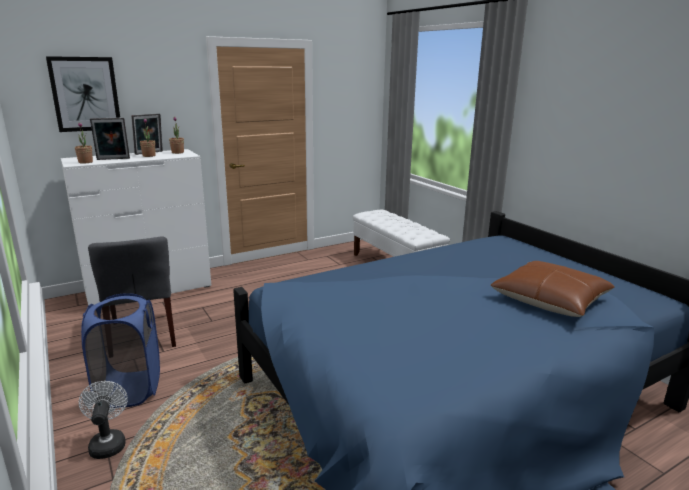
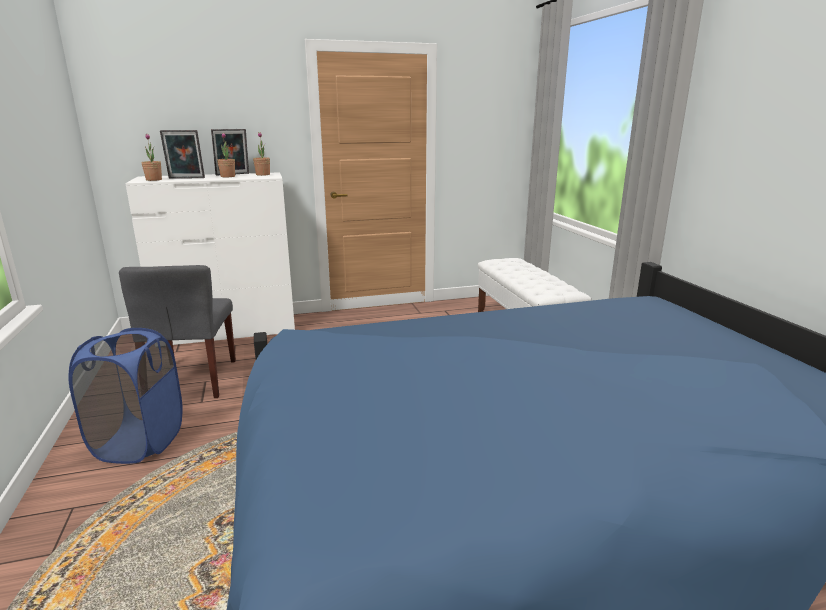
camera: 15 degrees right, 0 degrees up
(85, 94) = (165, 105): picture -> none
(108, 443) = (76, 505): white fan -> none
(550, 300) = (681, 395): brown pillow -> none

